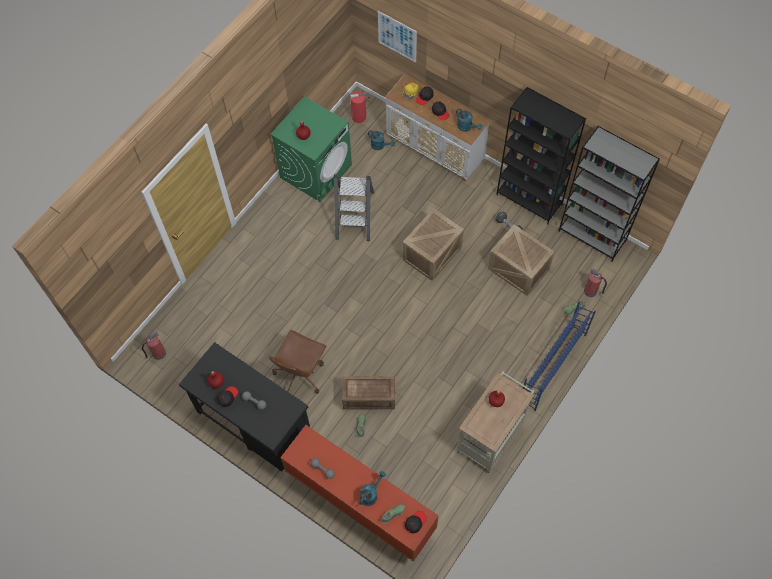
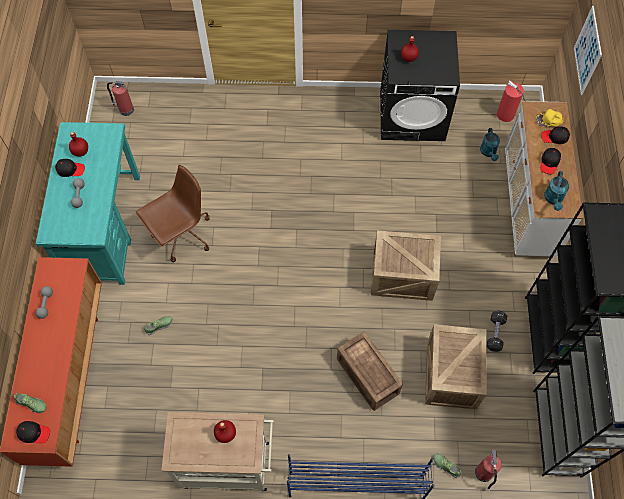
camera: 55 degrees right, 0 degrees up
(253, 422) = (104, 227): black desk -> turquoise desk
(300, 374) = (181, 237): brown office chair -> brown office chair turned 150 degrees clockwise
(316, 171) = (412, 115): green washing machine -> black washing machine
(355, 214) = (391, 178): grey step ladder -> none
(370, 398) = (195, 315): crate -> crate (367, 377)
(371, 494) = (43, 367): turquoise watering can -> none

